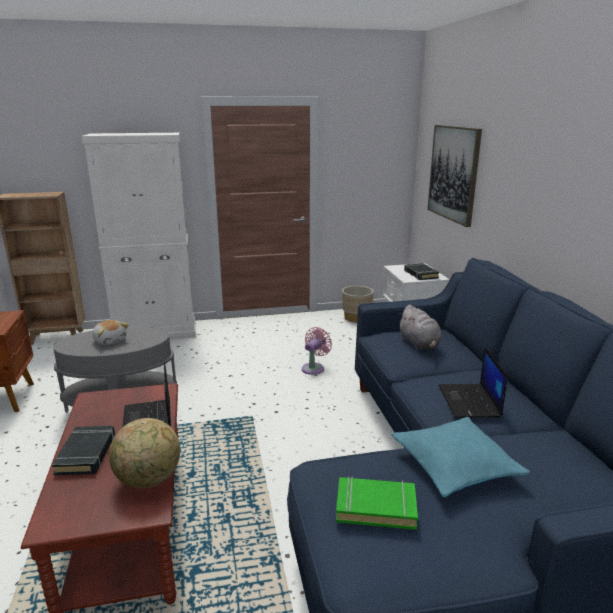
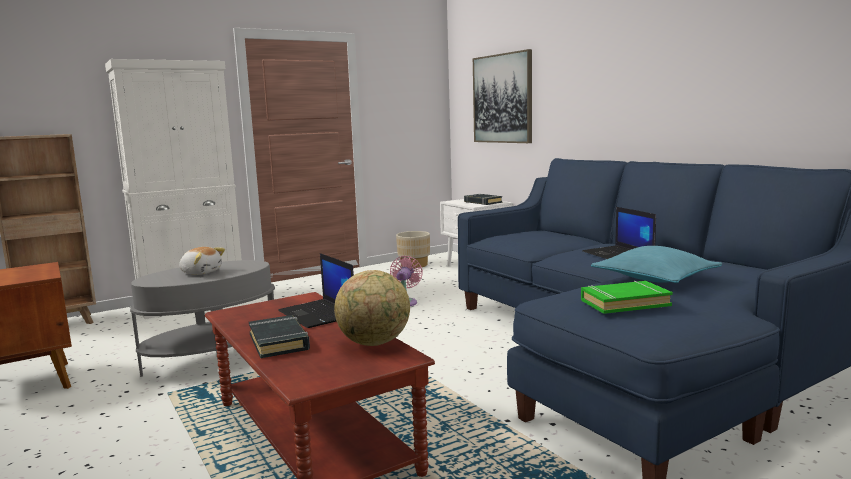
camera: 20 degrees left, 10 degrees down
(419, 344) = (534, 236): grey plush toy -> none

